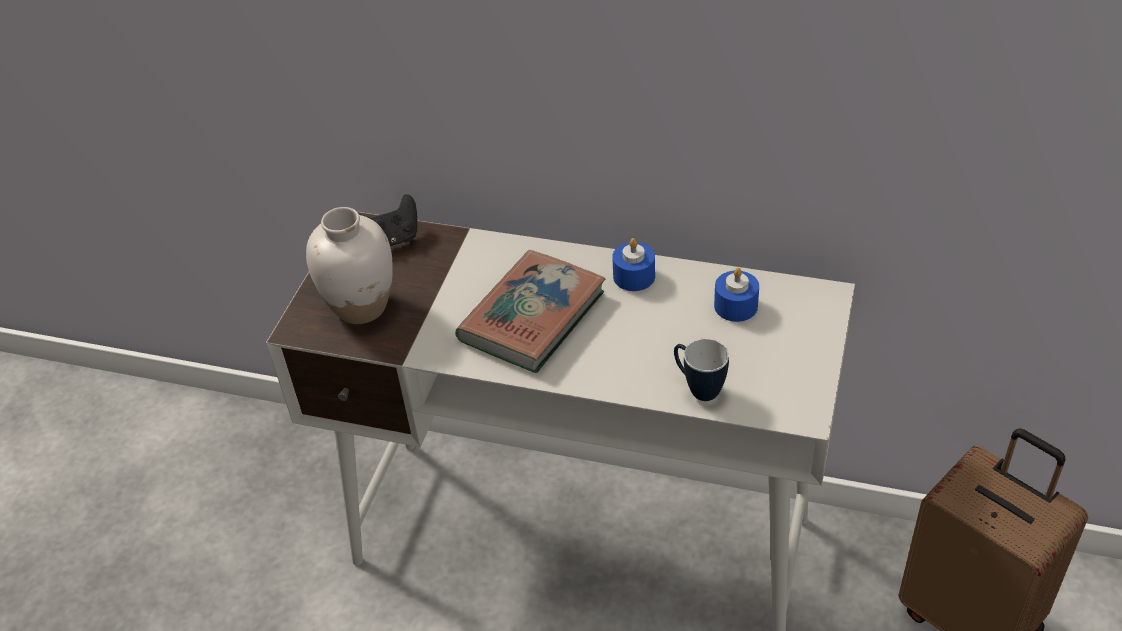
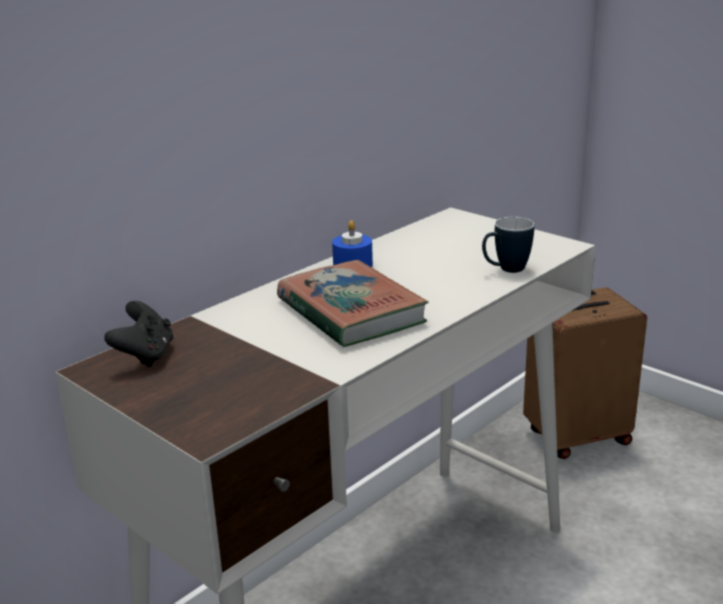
camera: 65 degrees left, 20 degrees down
(361, 306) = (224, 390): white vase -> none
(735, 306) = (430, 241): blue candle -> none

